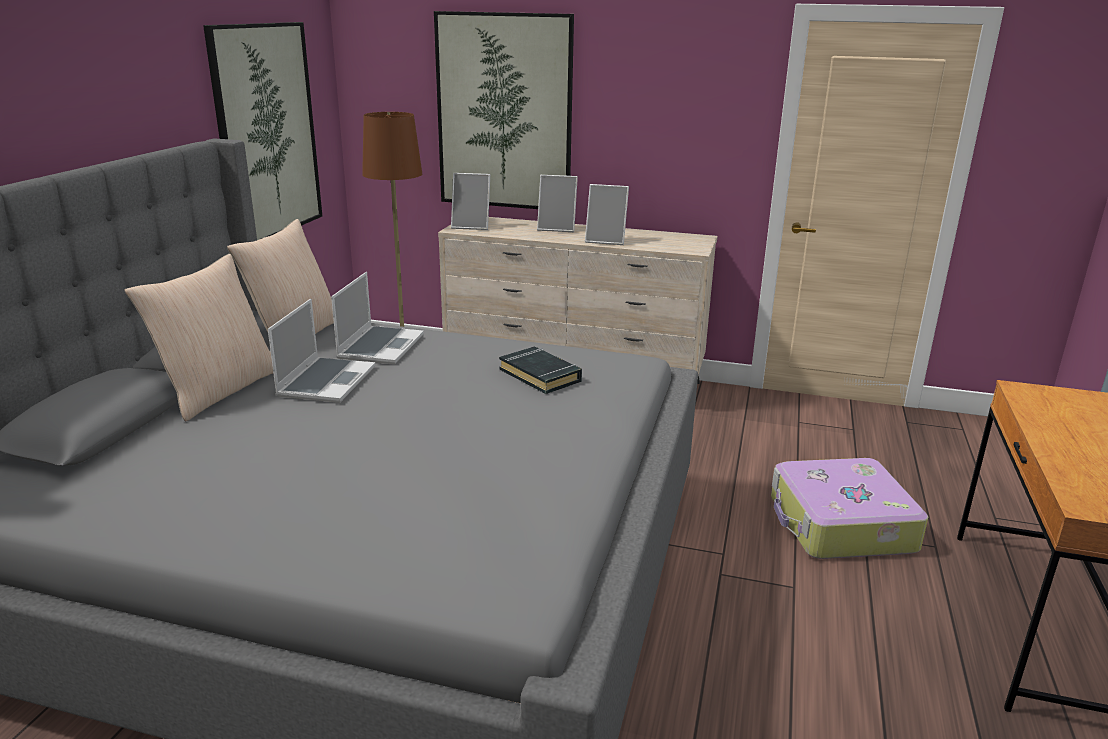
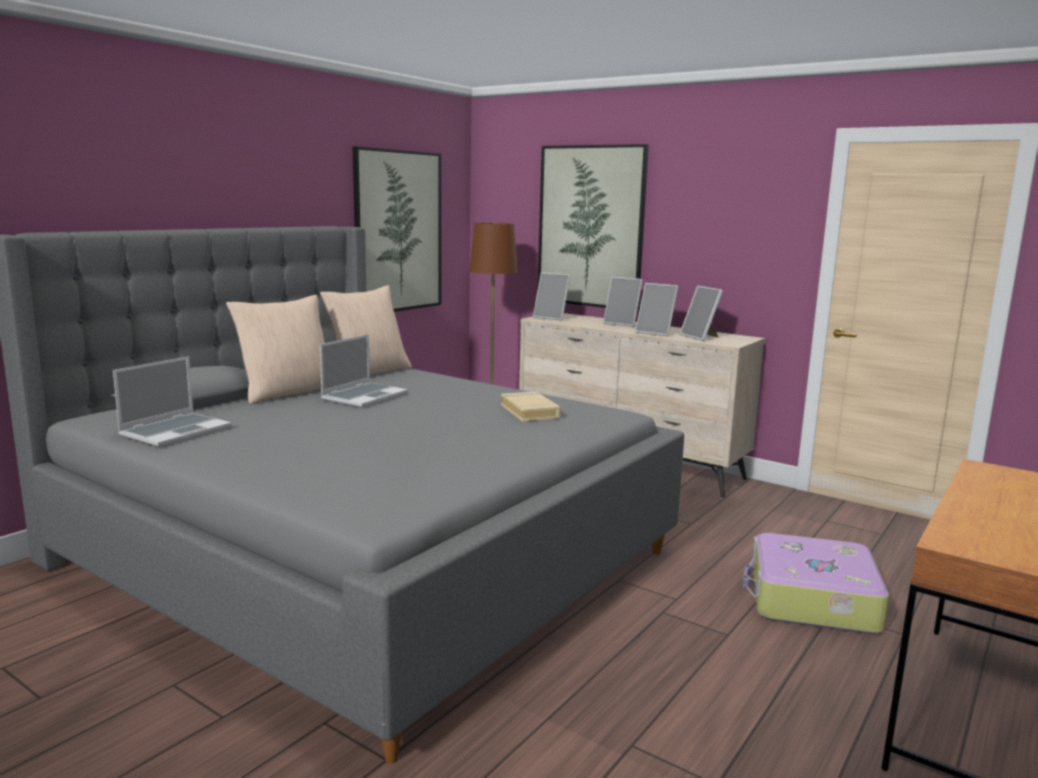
camera: 20 degrees right, 10 degrees down
(380, 346) = (424, 384): laptop -> laptop (176, 431)
(540, 375) = (530, 411): black book -> beige book
(657, 242) = (701, 337): none -> picture frame

